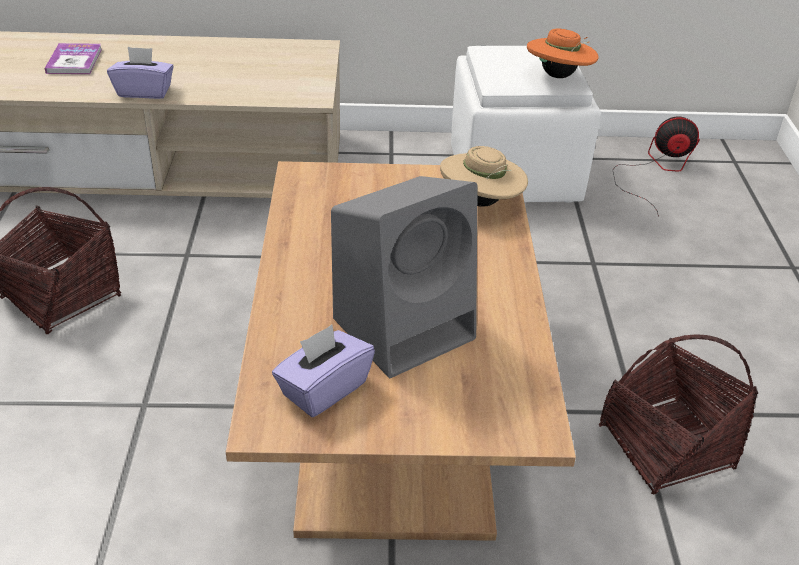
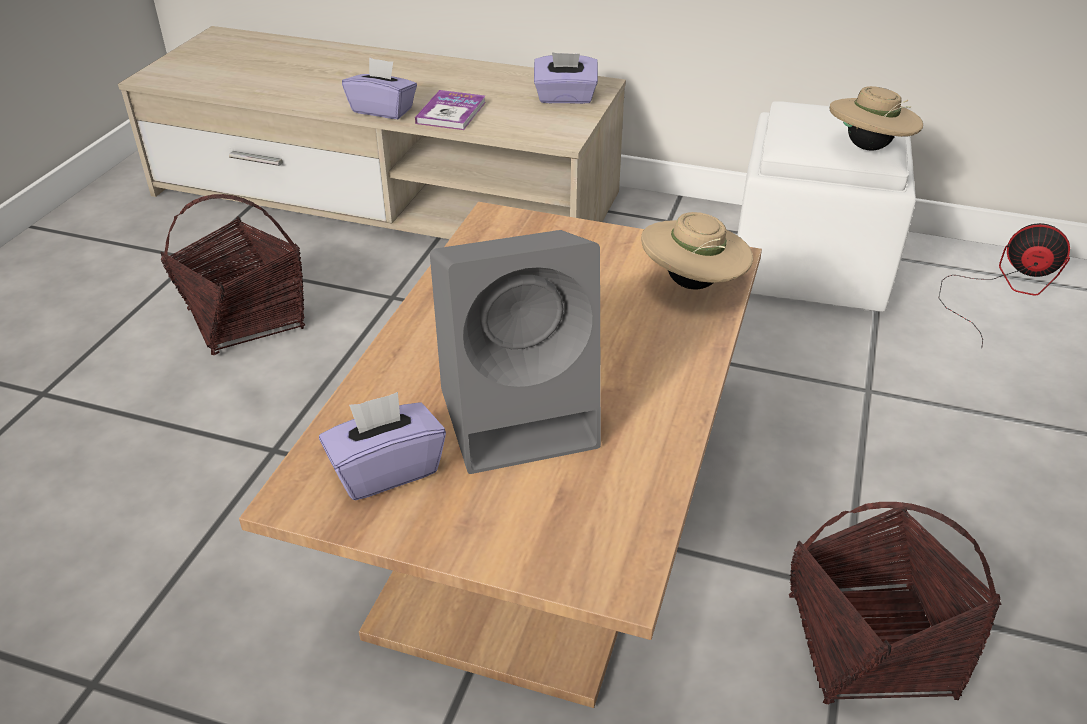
camera: 20 degrees right, 0 degrees up
(74, 61) = (330, 71): book -> book (451, 112)
(298, 62) = (565, 98): none -> purple tissue box
(558, 76) = (868, 148): orange hat -> beige hat

